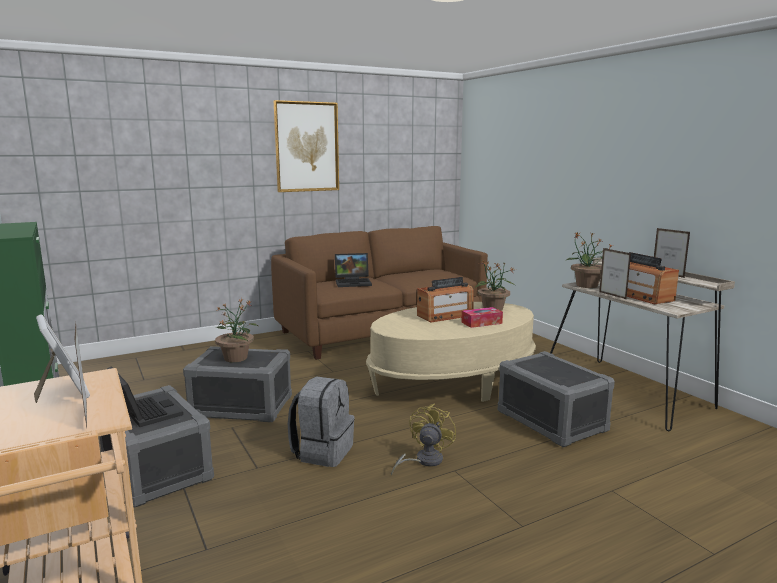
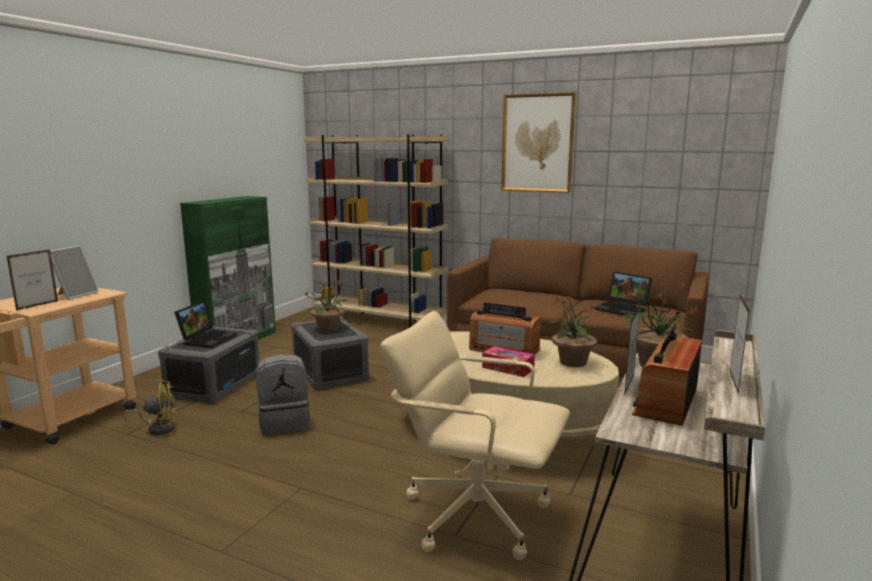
camera: 55 degrees right, 0 degrees up
(157, 356) = (379, 322): none -> beige bookcase
(354, 282) = (526, 296): laptop -> laptop (623, 309)
(423, 461) = (306, 468): yellow fan -> yellow fan (158, 428)
(550, 421) = (474, 513): grey storage box -> beige office chair

